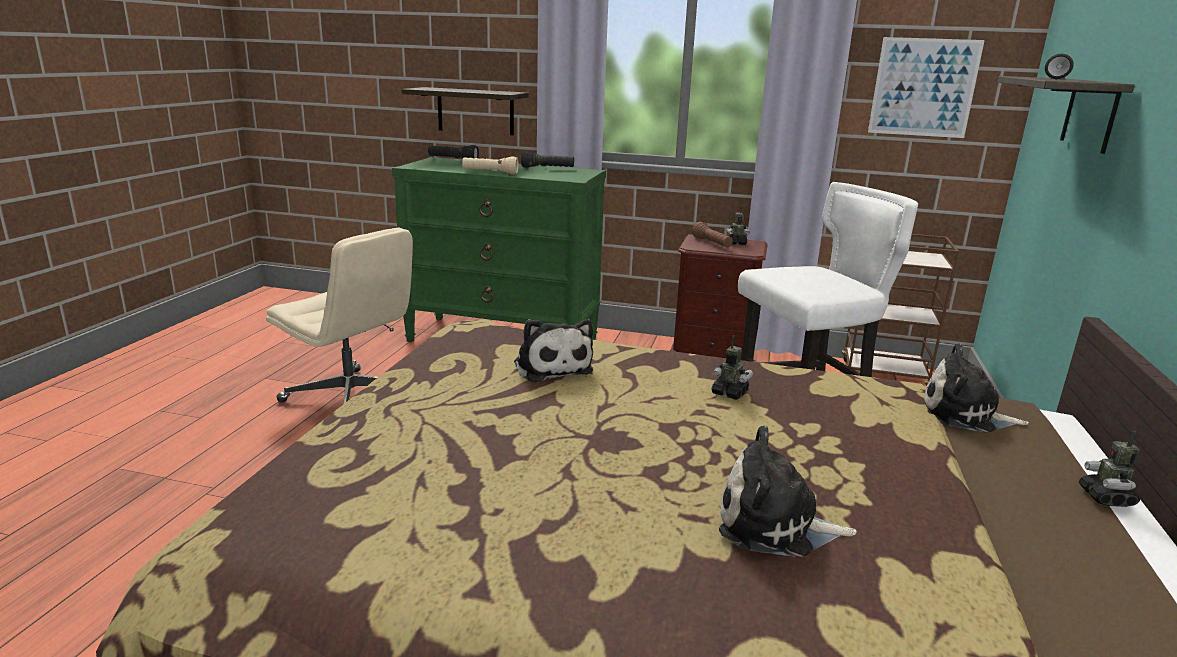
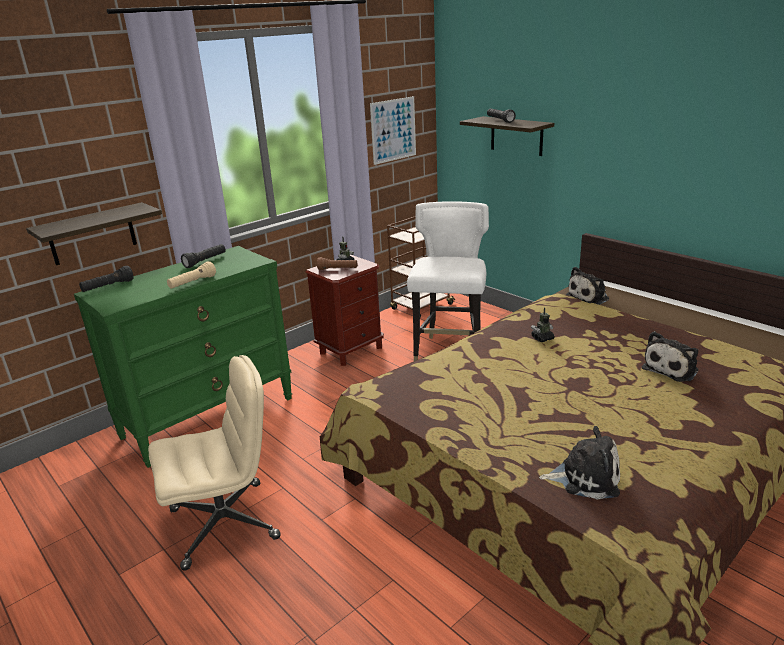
camera: 55 degrees left, 5 degrees up
(551, 367) = (470, 377): plush toy -> plush toy (585, 477)
(1106, 498) = (667, 301): toy robot -> none

